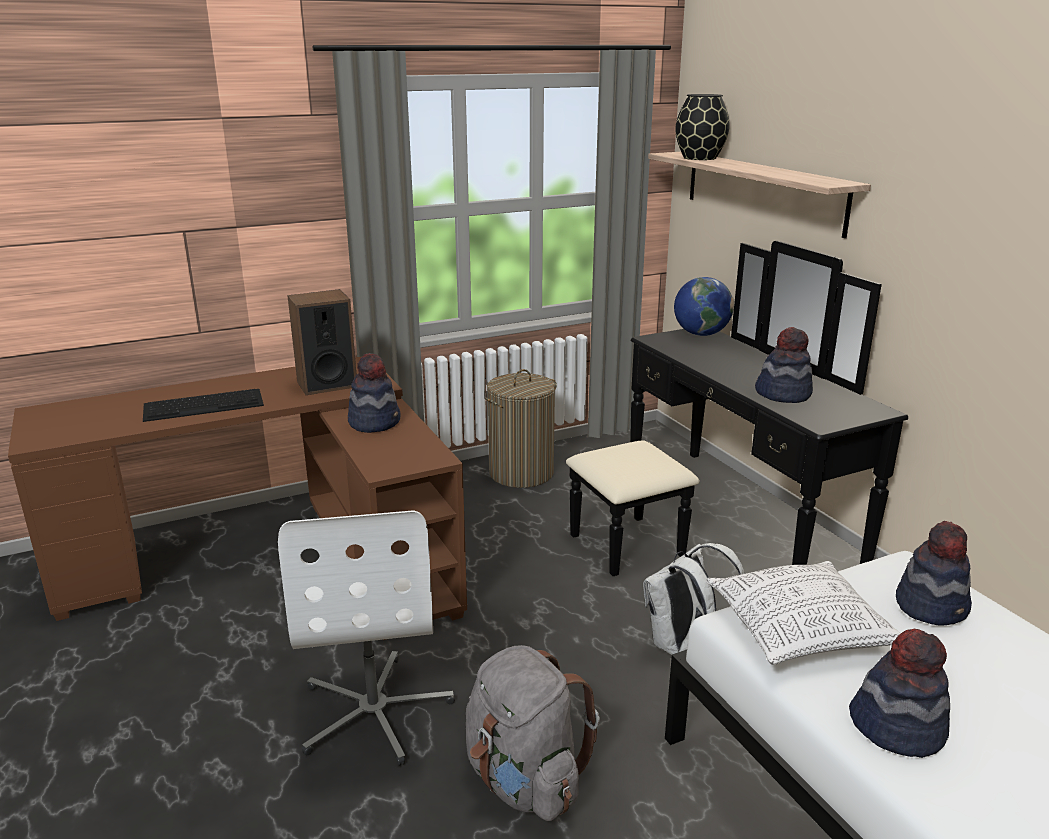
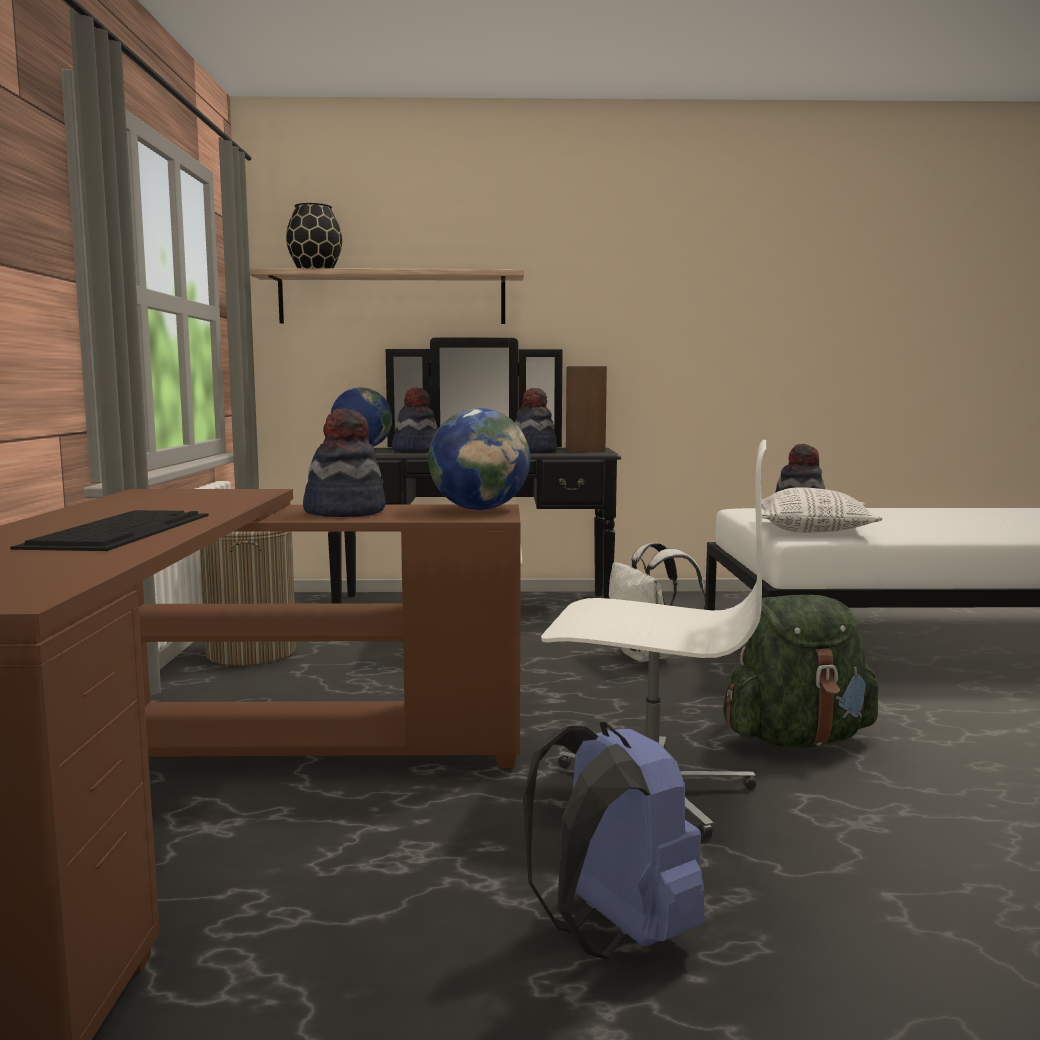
camera: 65 degrees left, 15 degrees down
(178, 736) = (612, 934): none -> blue backpack
(326, 384) = (197, 500): speaker -> speaker (584, 449)
(420, 456) = (479, 509): none -> globe
(524, 780) = (797, 739): grey backpack -> green backpack
(897, 727) = (928, 532): hat -> hat (415, 451)

